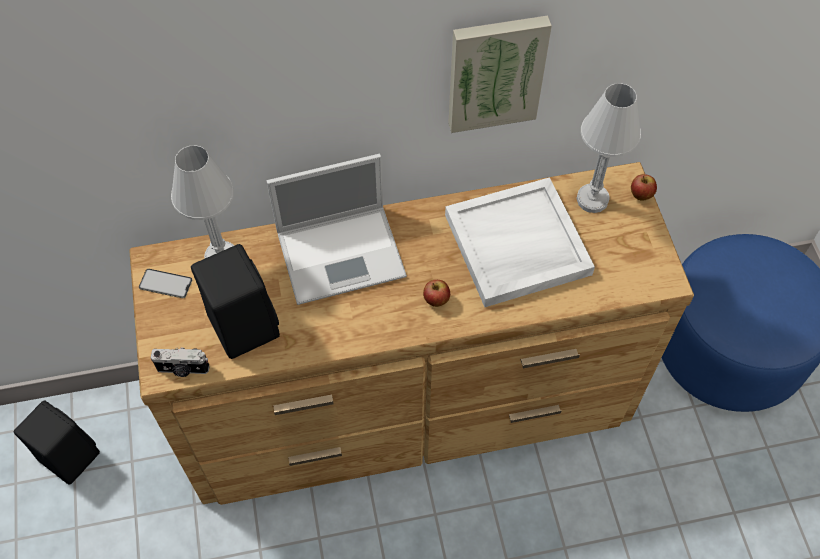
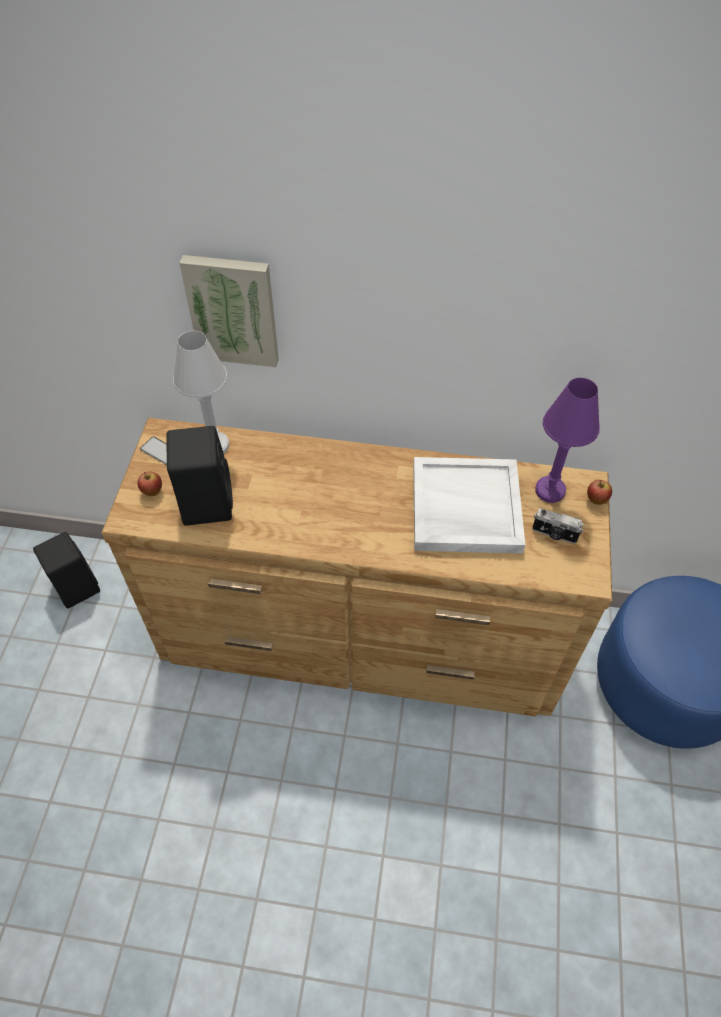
camera: 20 degrees right, 5 degrees down
(183, 369) = (143, 521): camera -> camera (554, 534)
(343, 253) = (314, 471): laptop -> none
(436, 301) = (374, 532): apple -> apple (152, 492)
(495, 72) = (477, 341): picture -> picture (233, 310)
(592, 199) = (550, 490): white table lamp -> purple table lamp

